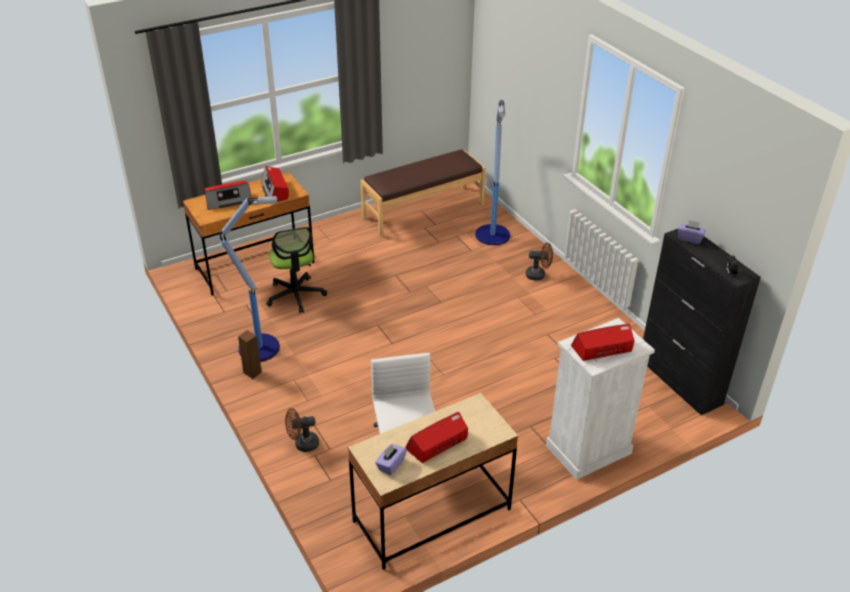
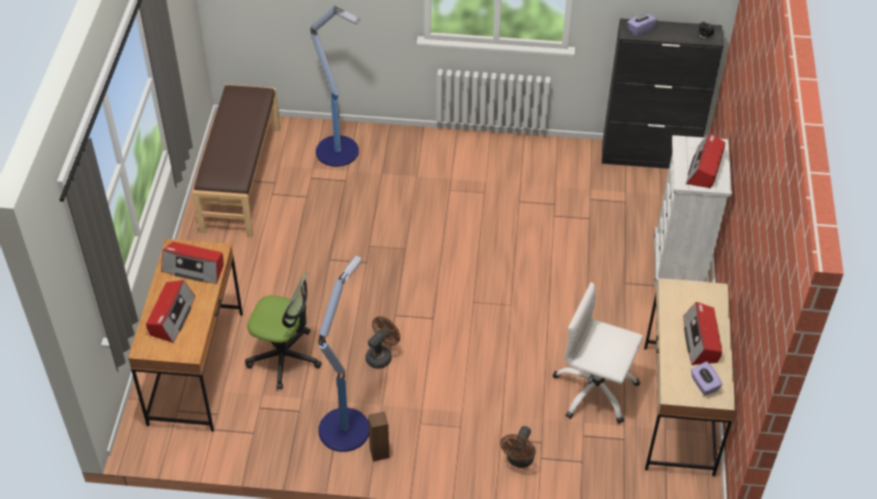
camera: 55 degrees left, 10 degrees up
(538, 275) = (431, 156): brown fan -> brown fan (381, 355)

